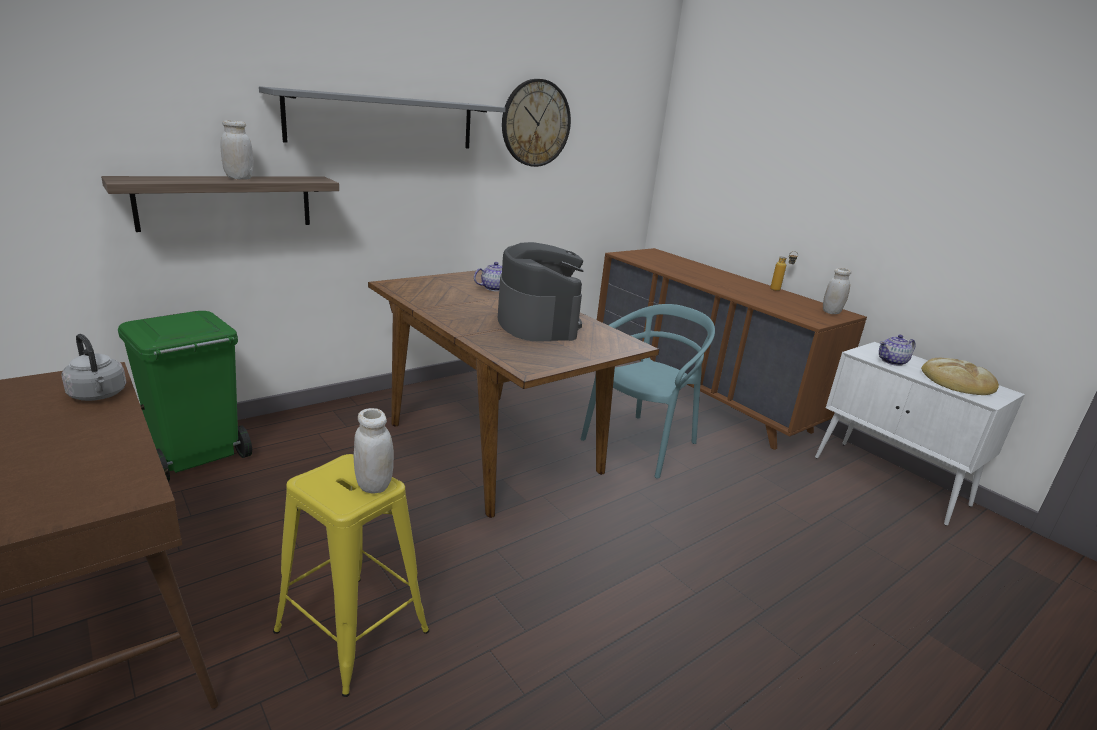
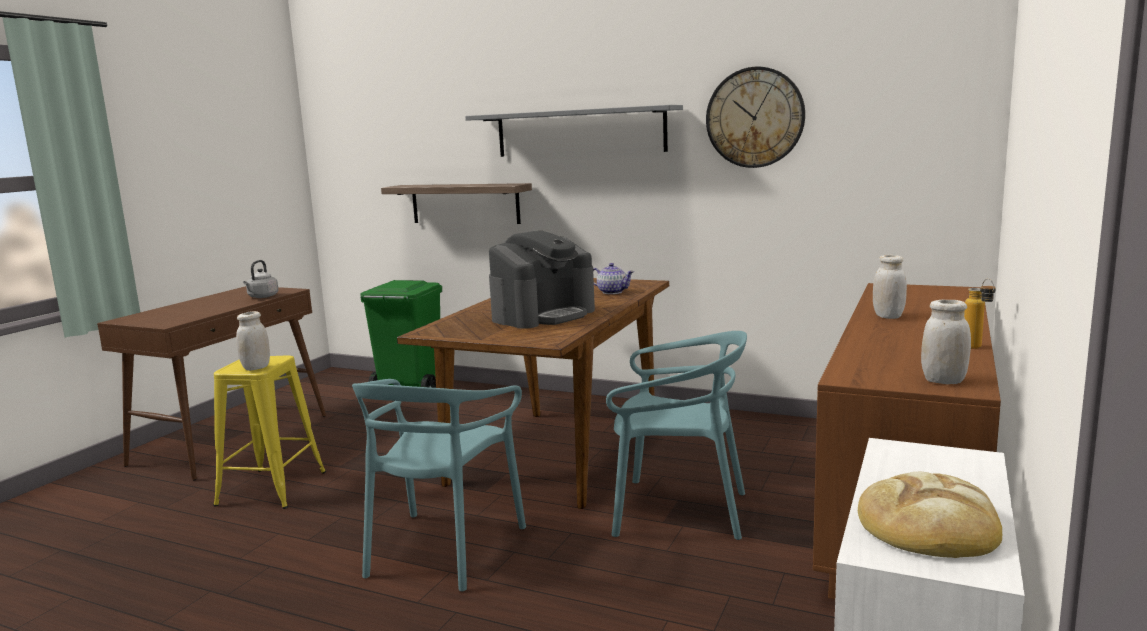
camera: 65 degrees right, 10 degrees down
(239, 178) = (462, 184): white jar -> white jar (888, 316)
(617, 554) = (443, 549): none -> turquoise chair
(892, 362) = (910, 471): teapot -> none

